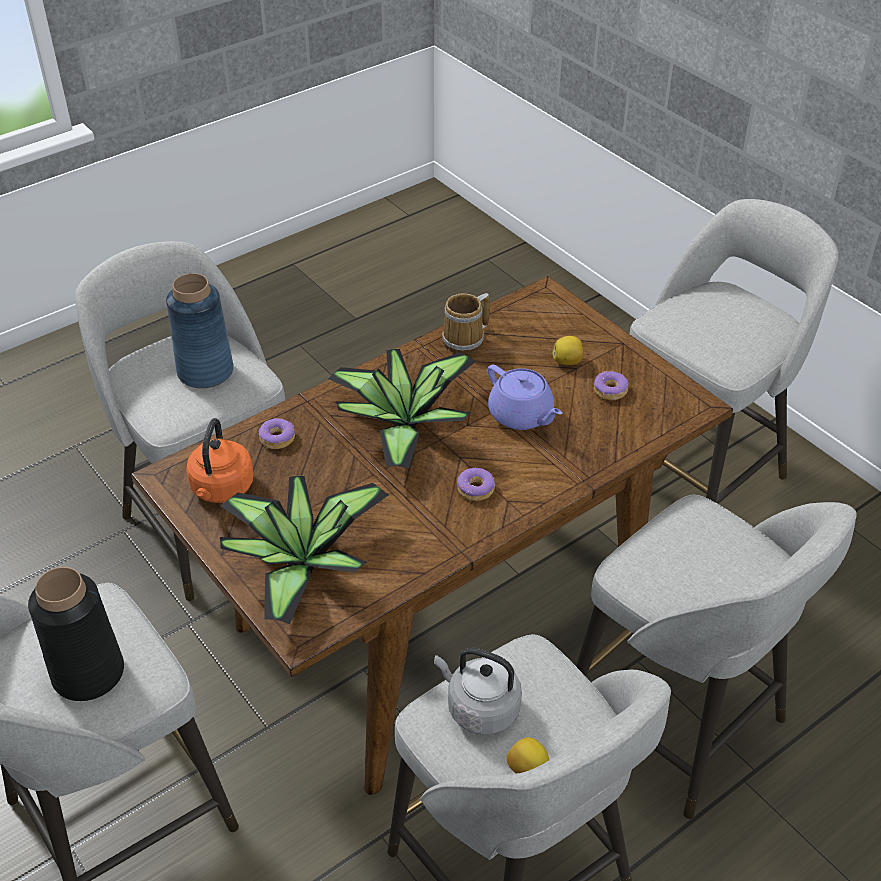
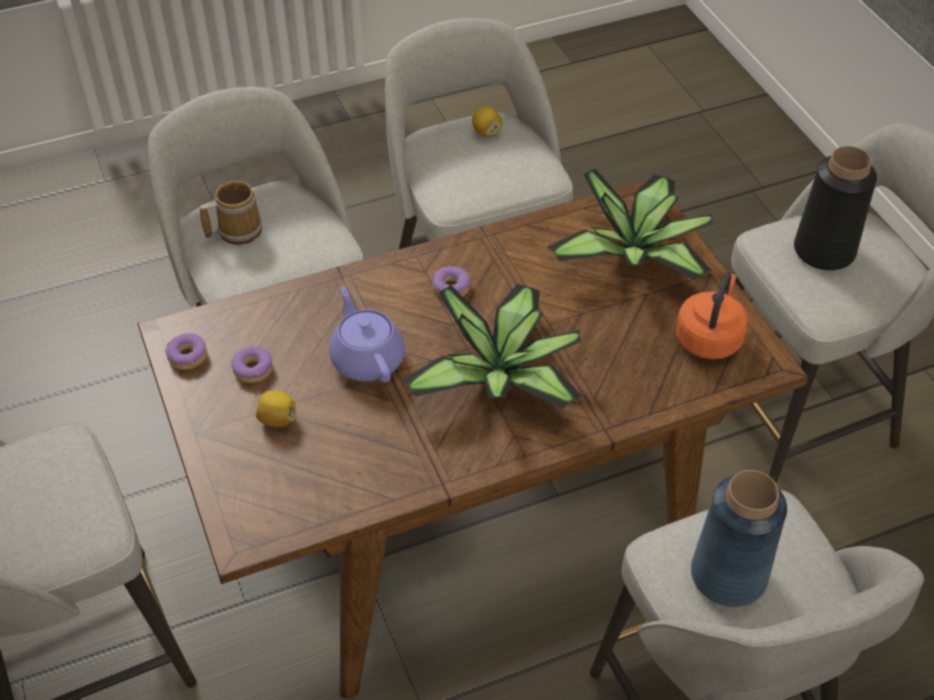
camera: 165 degrees left, 5 degrees up
(277, 438) = (645, 385): donut -> donut (187, 357)
(466, 340) = (384, 479): mug -> mug (236, 230)
(479, 708) = (506, 171): grey kettle -> none

